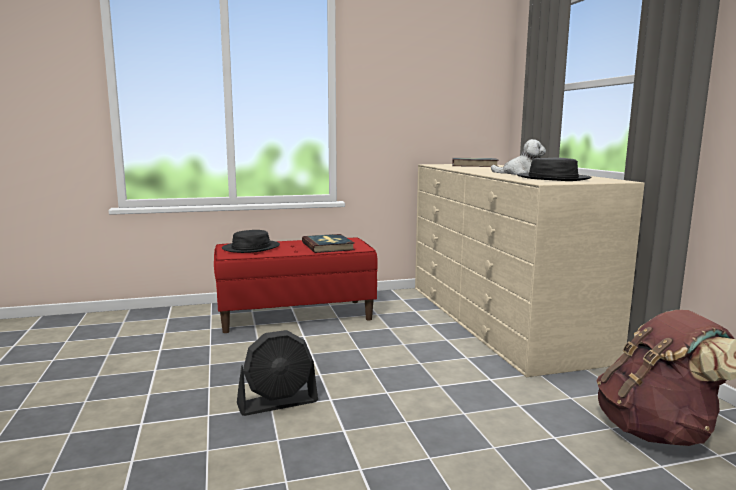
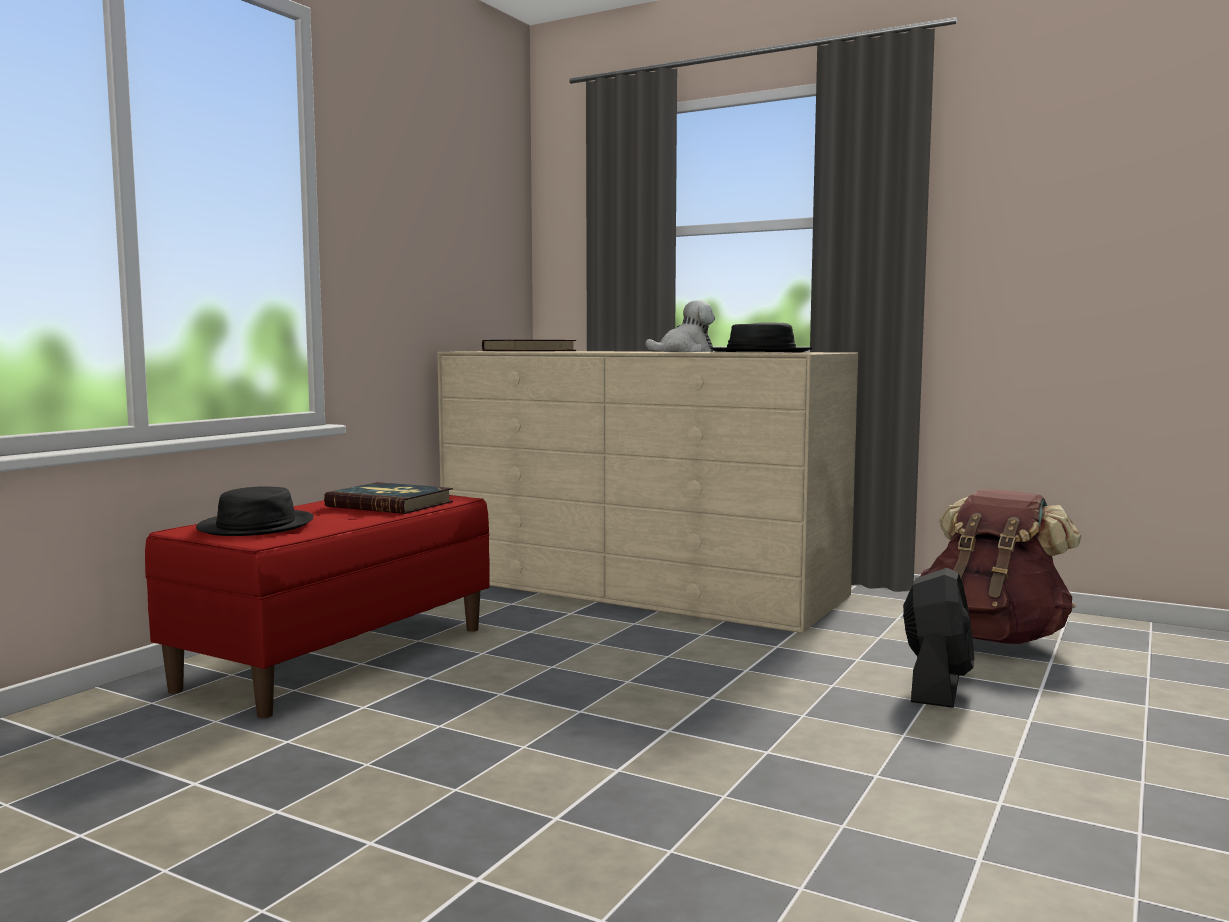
camera: 45 degrees left, 5 degrees down
(278, 403) = (614, 761): black fan -> black fan (937, 686)

